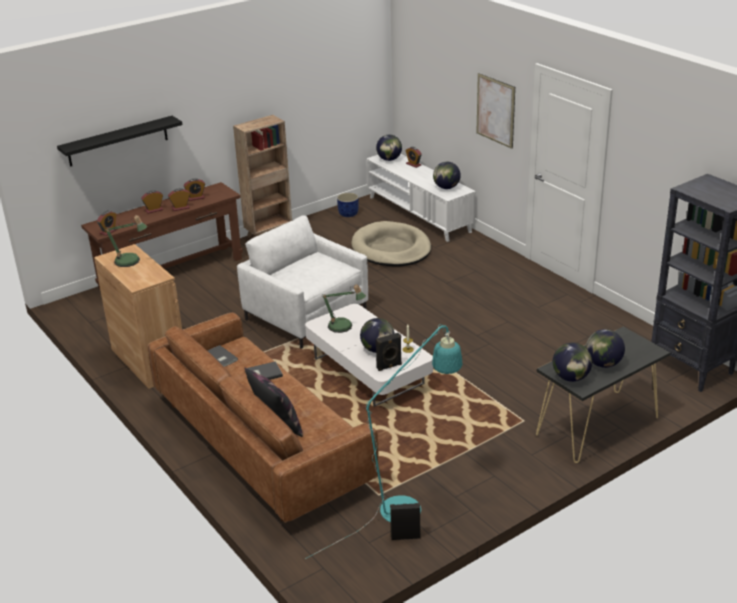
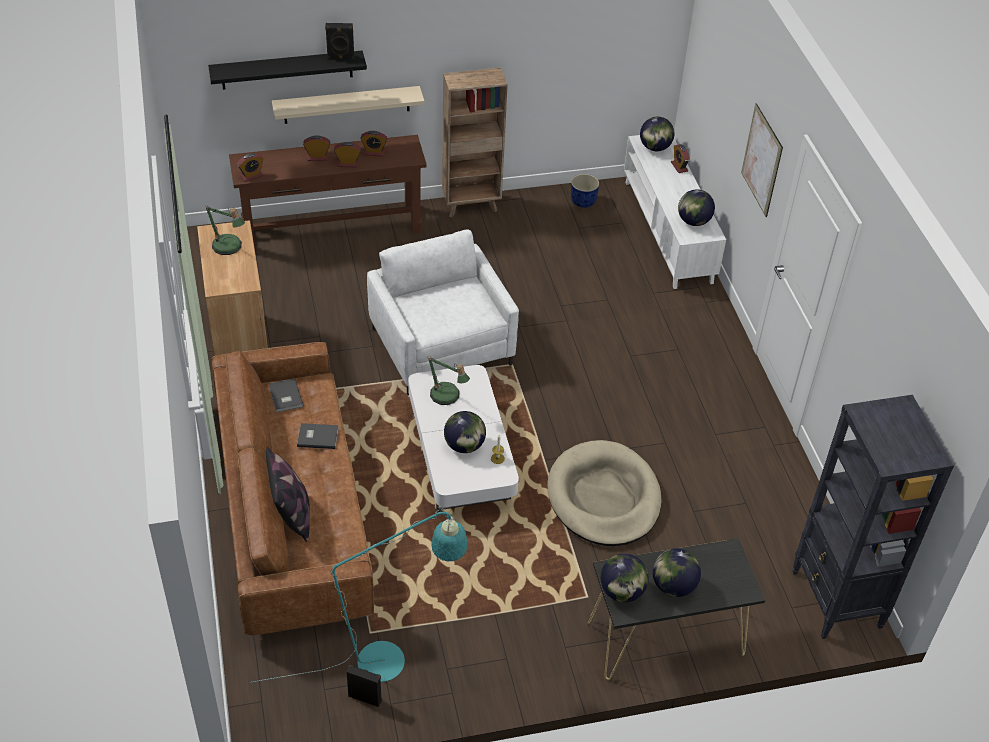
camera: 20 degrees right, 15 degrees up
(165, 165) = (347, 105): none -> beige shelf
(389, 366) = (461, 476): black speaker -> black speaker (340, 57)
(391, 248) = (600, 277): beige dog bed -> beige dog bed (604, 497)

